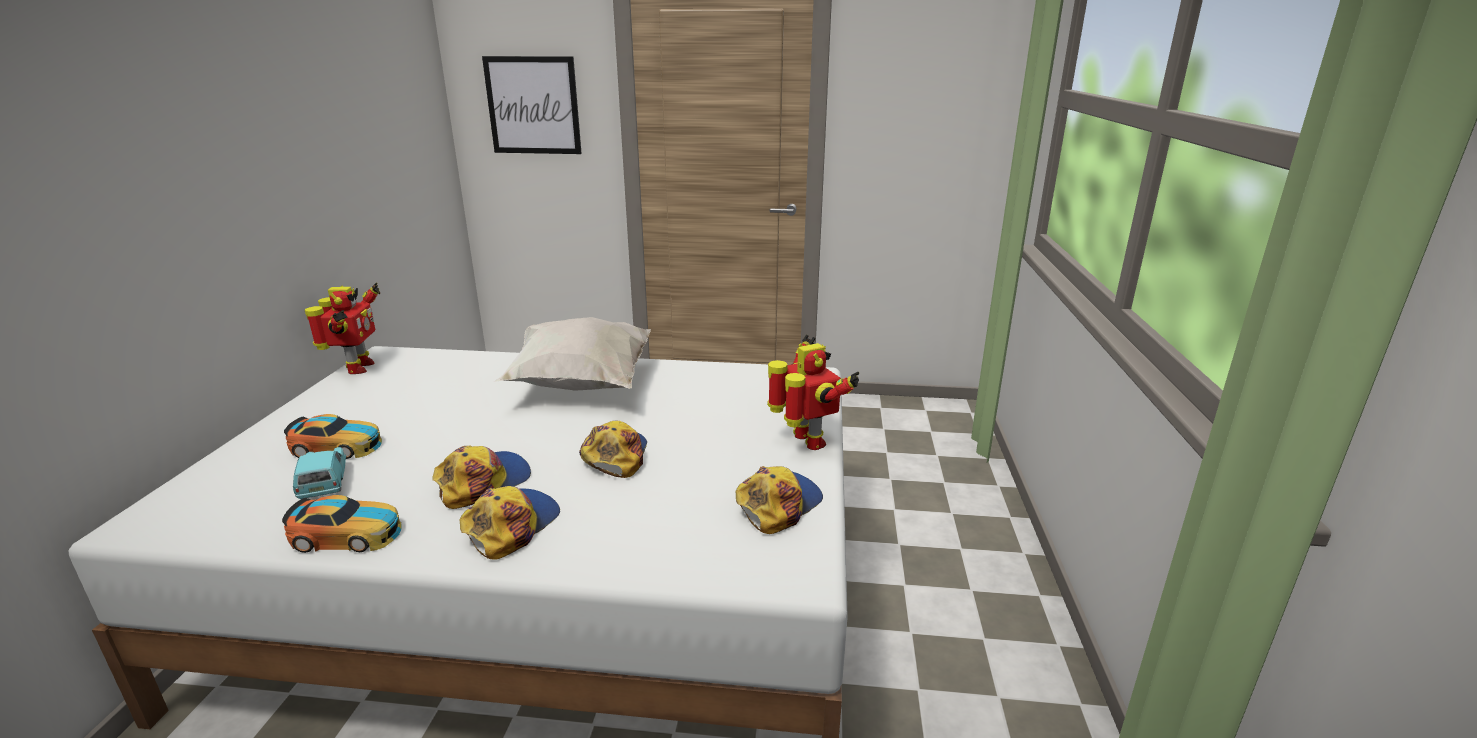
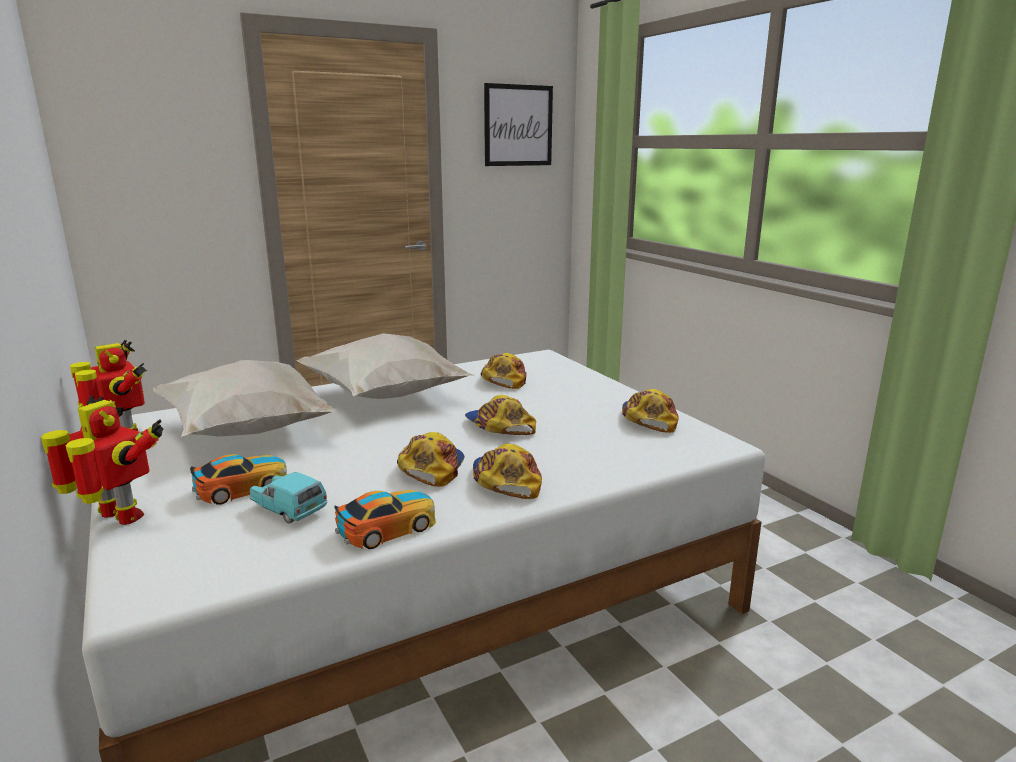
camera: 35 degrees left, 5 degrees down
(429, 392) = (250, 433): none -> white pillow
(533, 105) = (161, 161): picture -> picture (518, 125)
(720, 395) = (504, 379): none -> cap
(806, 442) = (607, 388): toy robot -> toy robot (118, 518)

